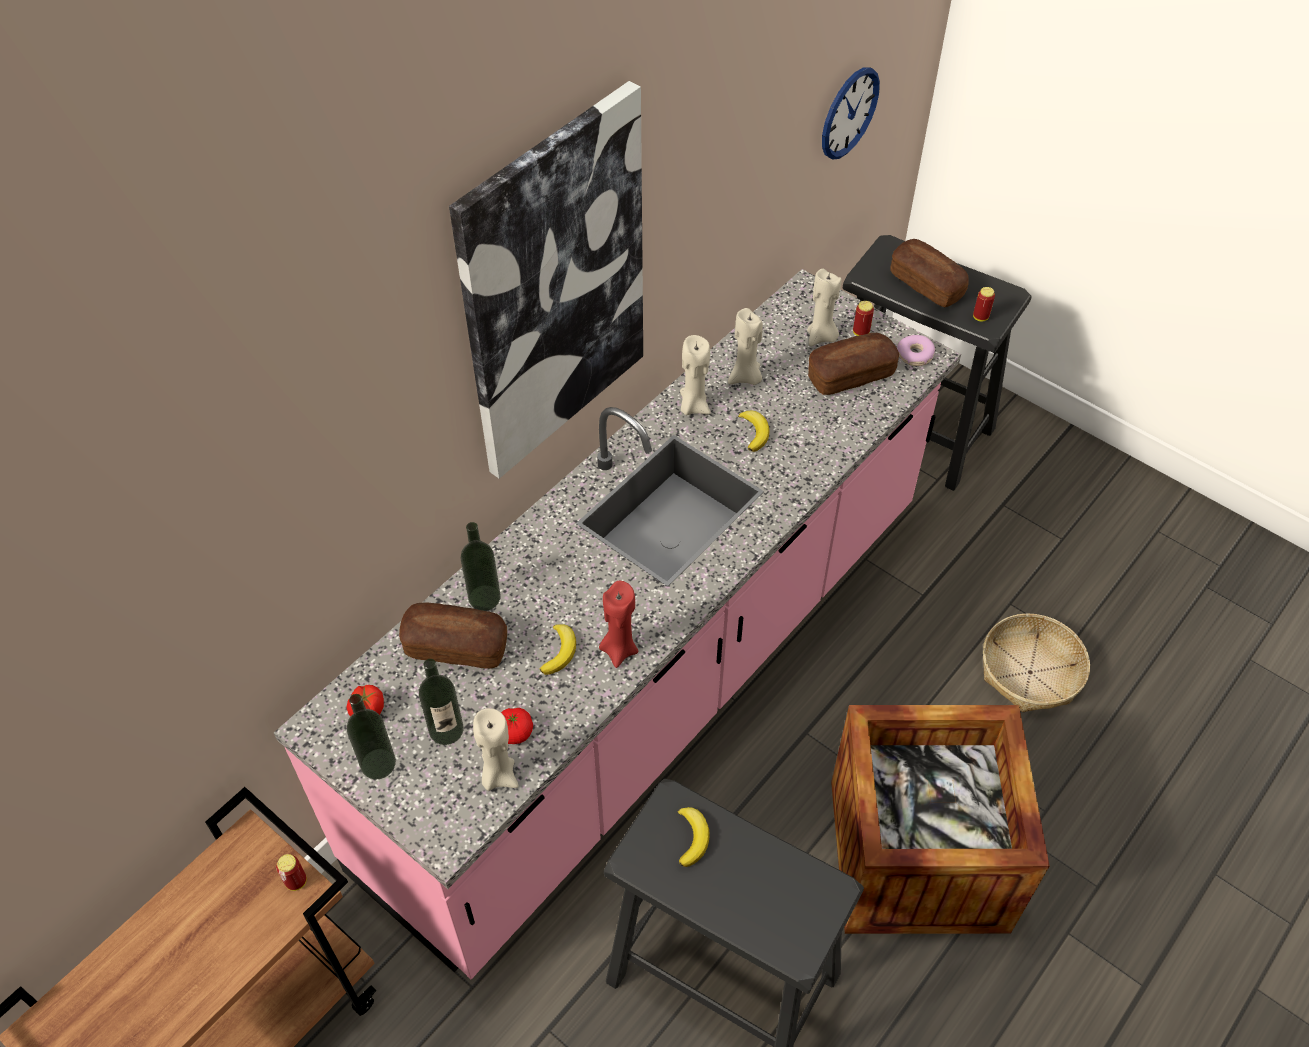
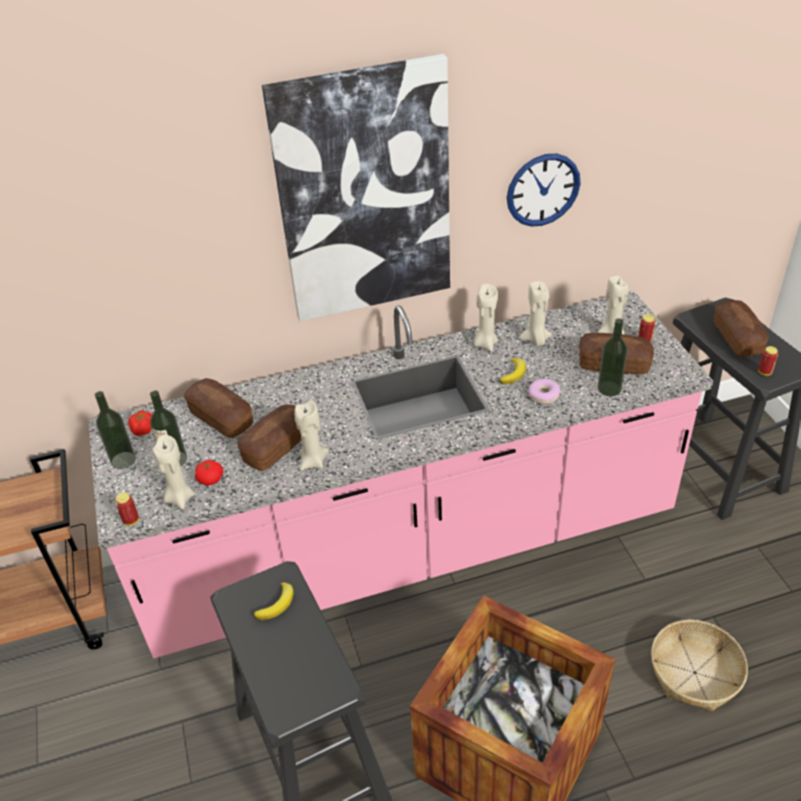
camera: 35 degrees right, 10 degrees down
(296, 881) = (51, 515): can -> can (131, 520)
(484, 598) = (261, 399): bottle -> bottle (609, 388)
(559, 651) = (277, 447): banana -> bread
(619, 649) = (313, 461): red candle -> beige candle
(849, 113) = (696, 176): wall clock -> wall clock (543, 190)
(915, 355) = (674, 369): donut -> donut (543, 395)

